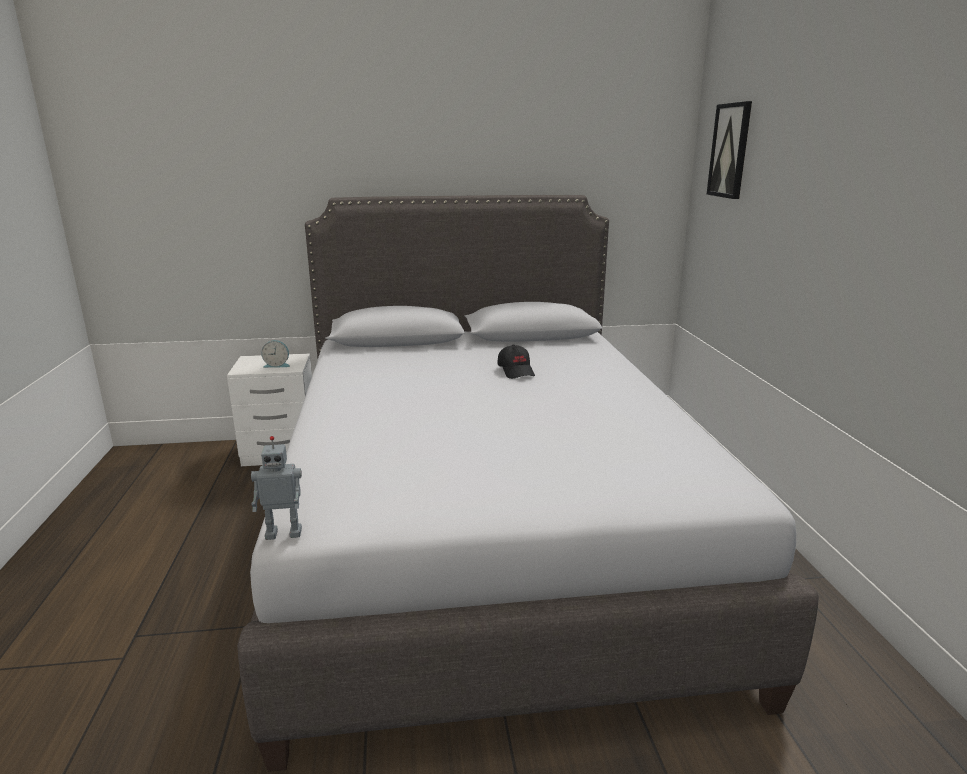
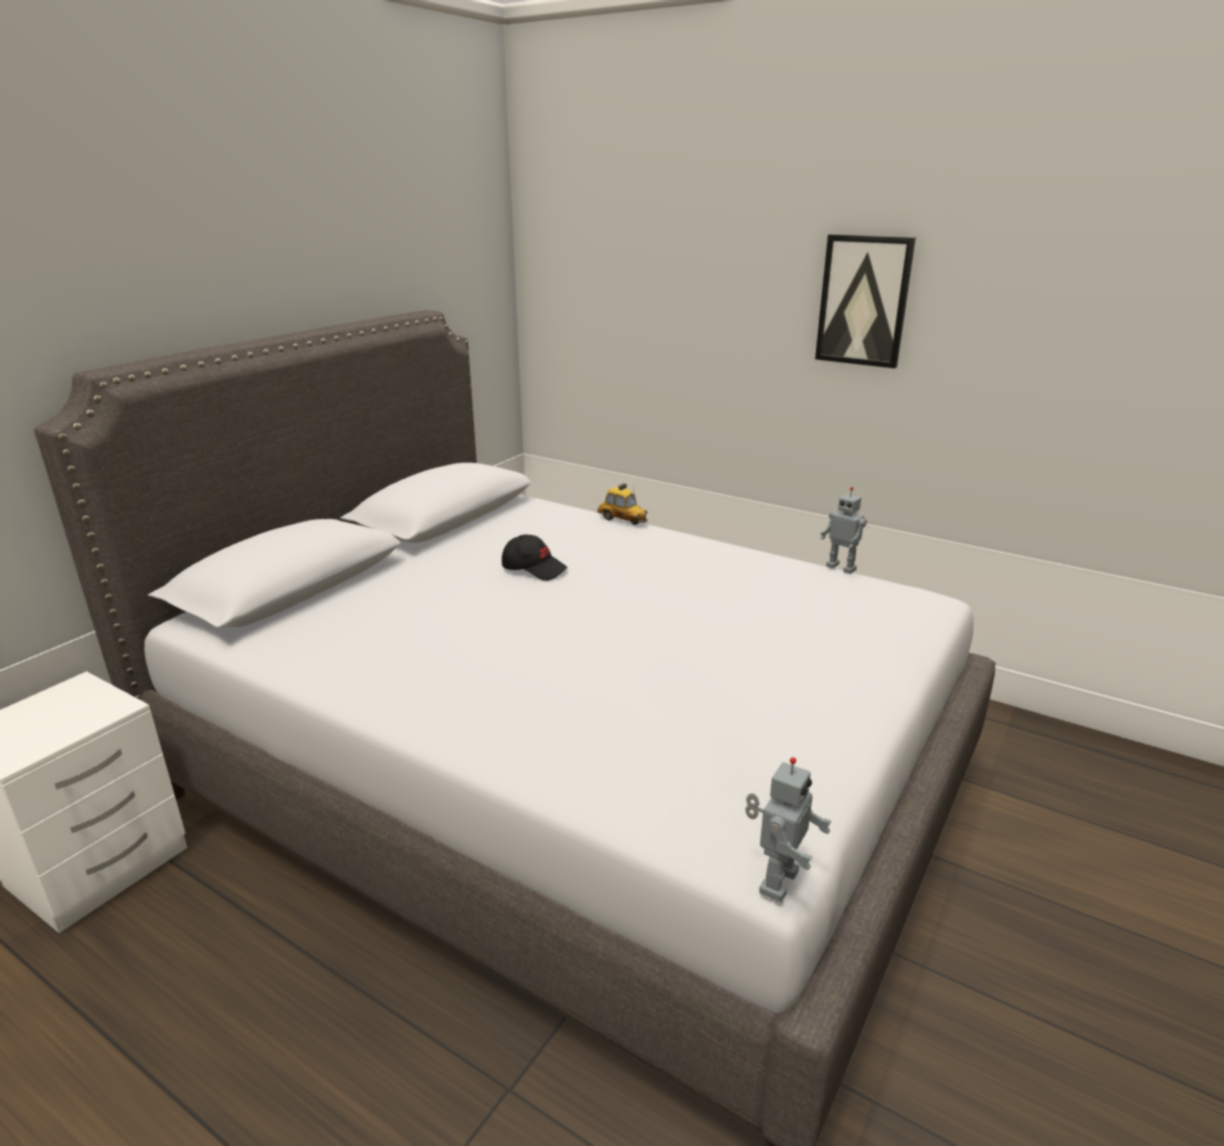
camera: 50 degrees left, 5 degrees up
(277, 365) = (71, 716): alarm clock -> none
(629, 368) = (622, 520): none -> toy car
(722, 446) = (842, 568): none -> toy robot
(730, 150) = (595, 240): picture -> picture (863, 301)

